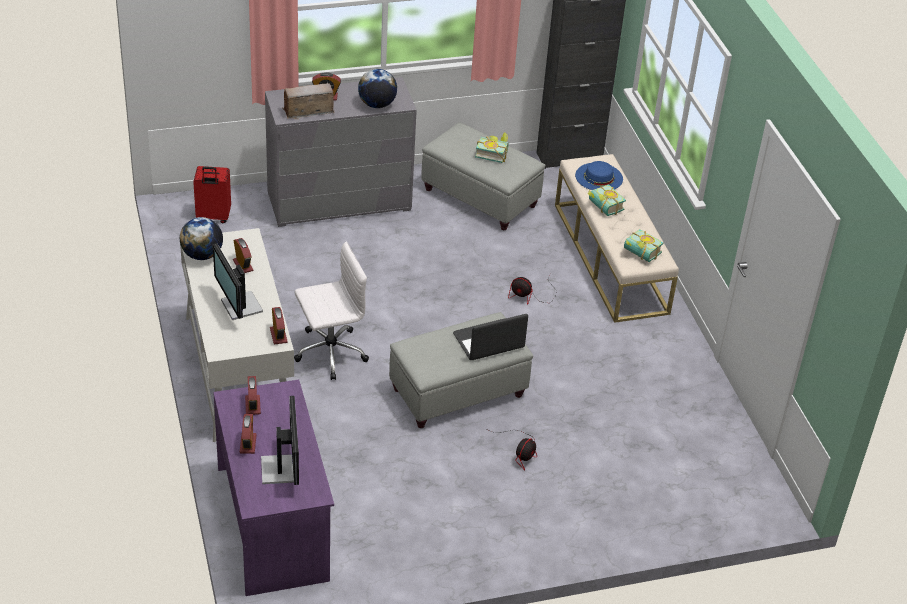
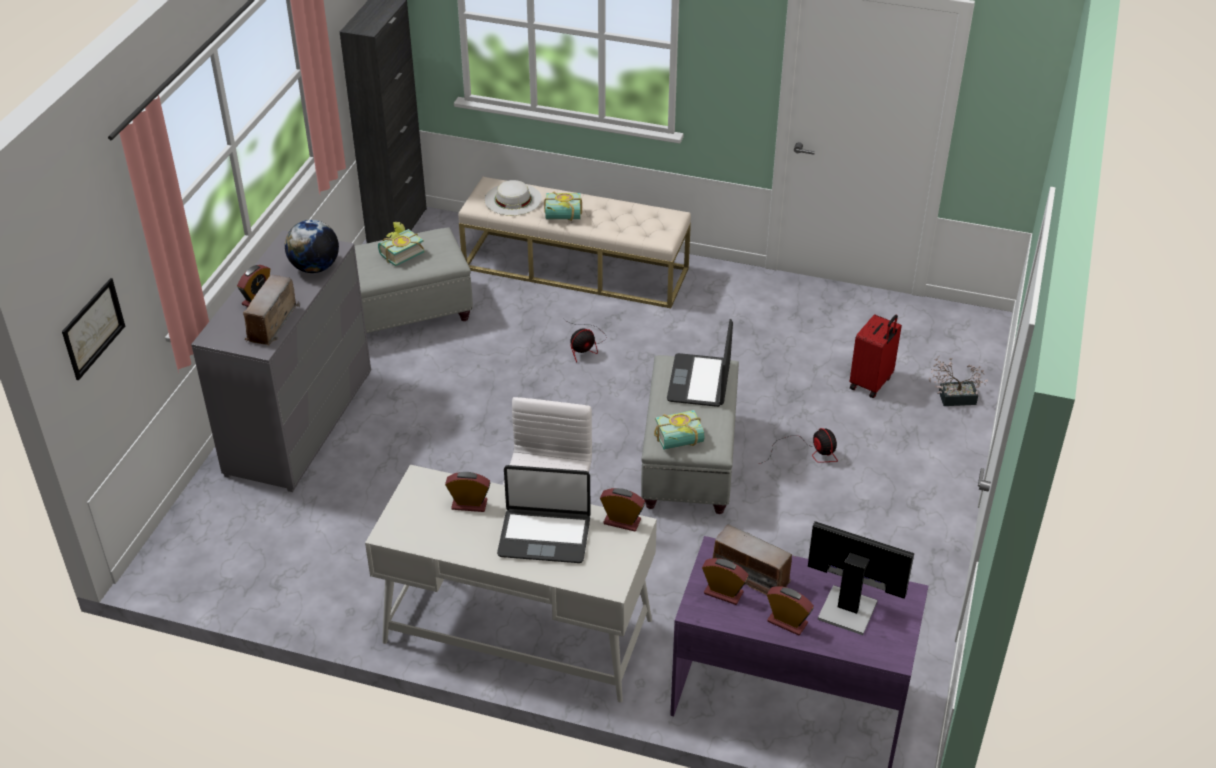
camera: 55 degrees left, 0 degrees up
(191, 33) = (93, 328): none -> picture
(202, 255) = (418, 534): globe -> none
(213, 217) = (217, 543): red suitcase -> red suitcase (871, 383)
(240, 307) = (544, 536): monitor -> laptop
(278, 413) = (751, 575): none -> radio
(599, 177) = (513, 199): blue hat -> white hat
(639, 254) = (653, 225): book -> book (680, 442)
(659, 515) = (952, 398): none -> potted plant

